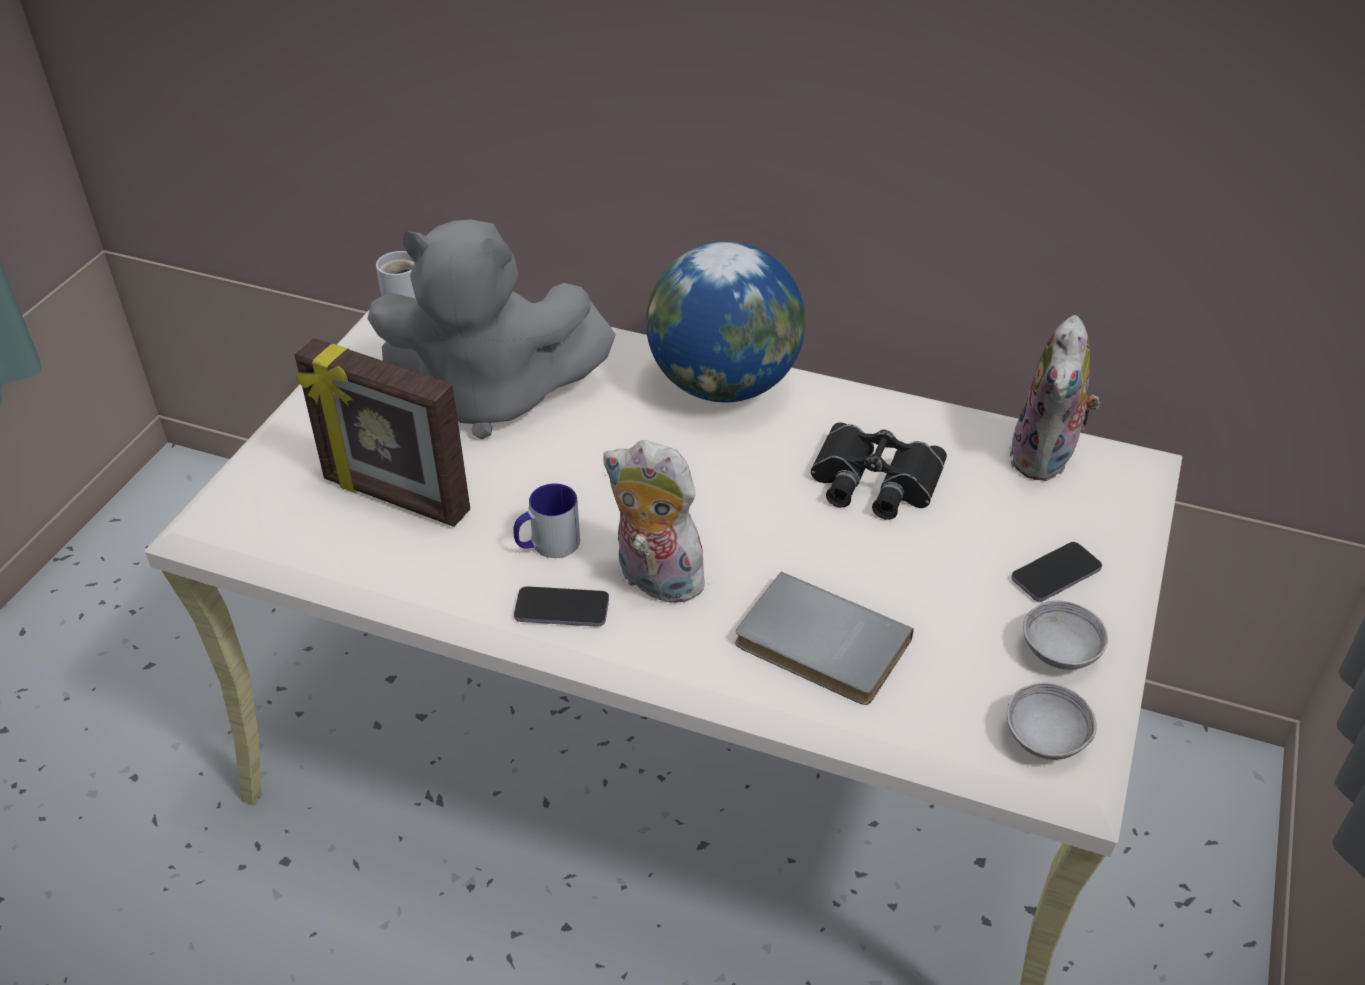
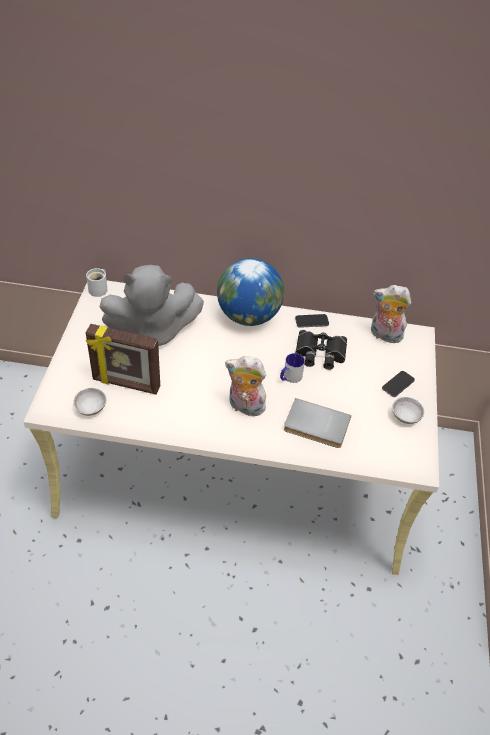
camera: 15 degrees left, 5 degrees up
(547, 545) = (197, 397): mug -> mug (289, 377)
(562, 609) = (211, 424): phone -> phone (311, 322)
(1045, 738) = (407, 451): grey bowl -> grey bowl (91, 408)
(1046, 459) = (384, 335): plush toy -> plush toy turned 105 degrees clockwise

